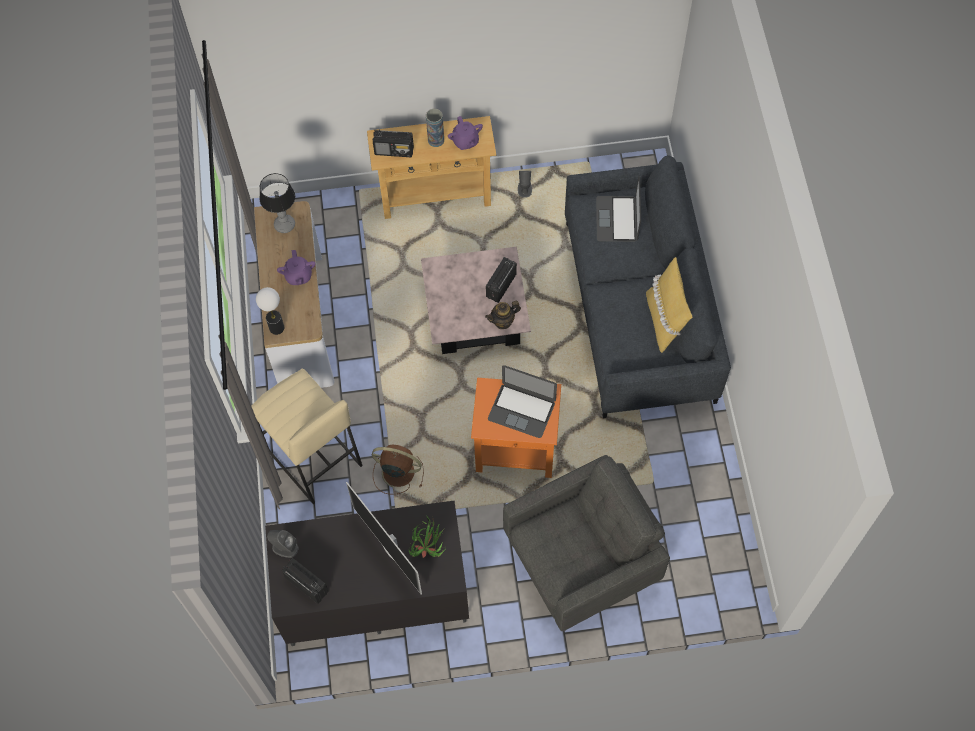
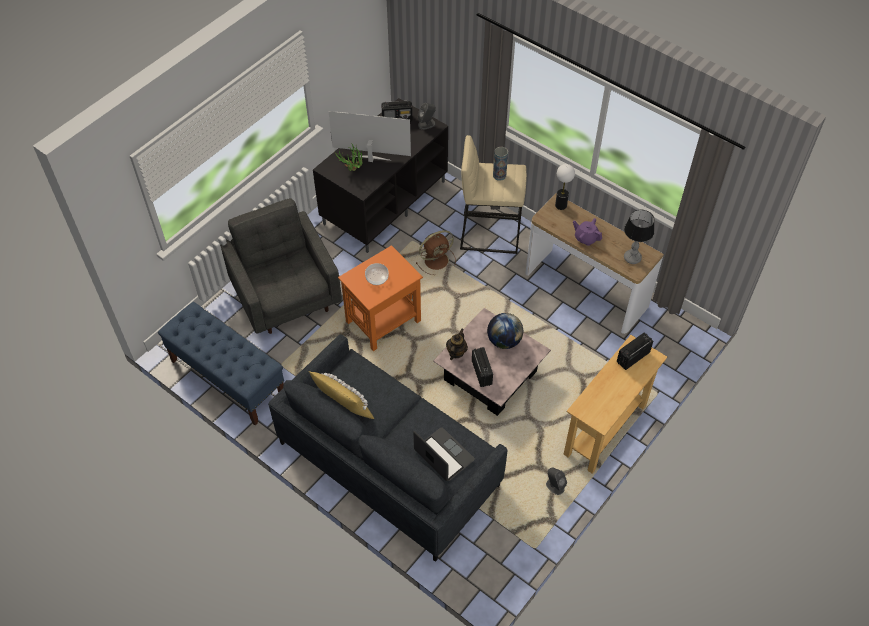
camera: 135 degrees right, 10 degrees down
(436, 140) = (616, 387): vase -> vase (499, 175)
(450, 298) = (504, 341): none -> globe
(465, 141) = (596, 402): purple teapot -> none
(521, 410) = (377, 278): laptop -> bowl
(583, 560) = (286, 295): grey armchair -> grey armchair turned 135 degrees clockwise
(715, 510) = (227, 378): none -> blue bench

